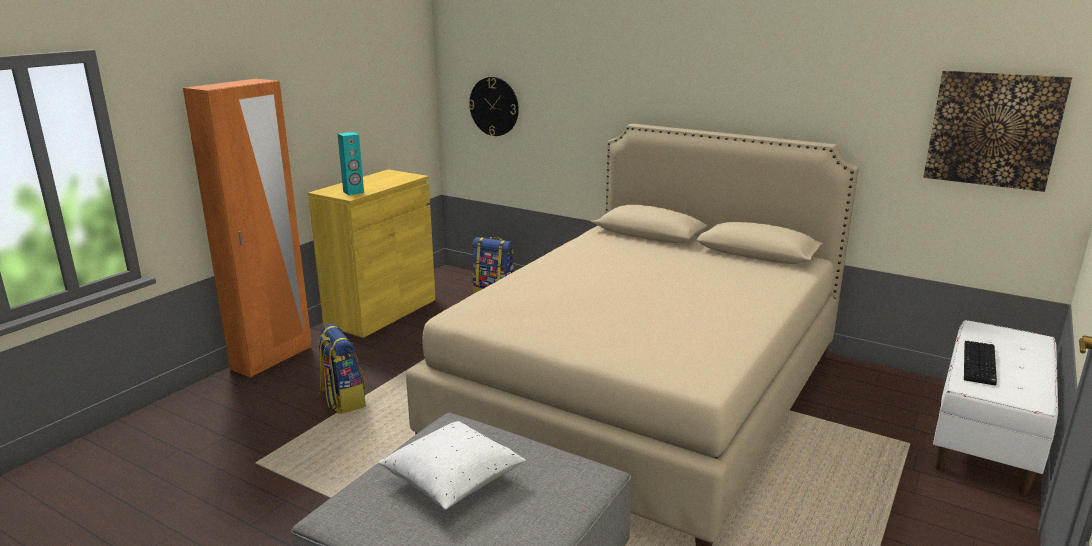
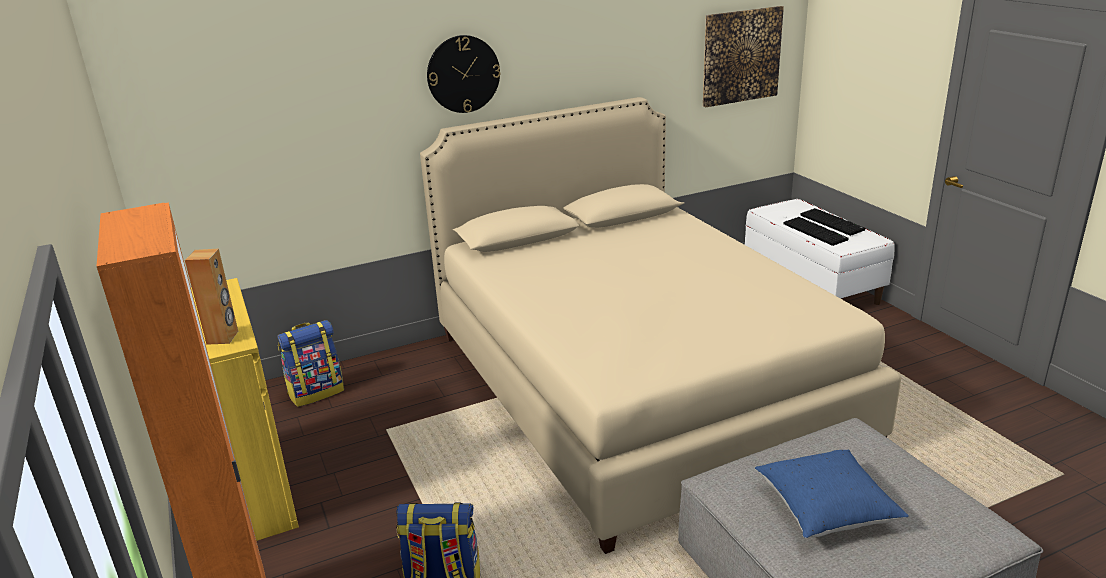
camera: 55 degrees left, 5 degrees up
(353, 192) = (223, 337): turquoise speaker -> brown speaker
(453, 481) = (825, 510): white pillow -> blue pillow
(494, 106) = (233, 157): wall clock -> wall clock (463, 74)
(1028, 369) = (833, 223): none -> keyboard

